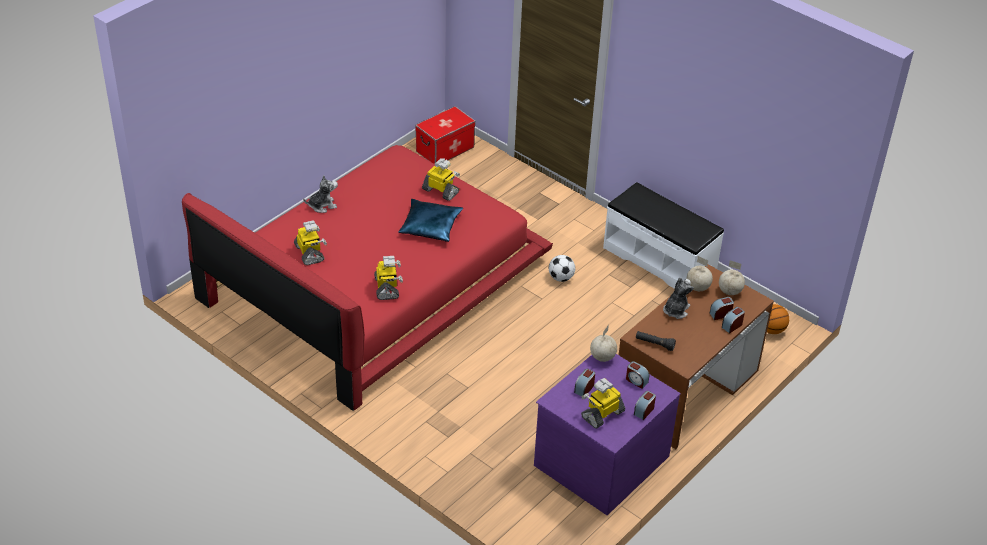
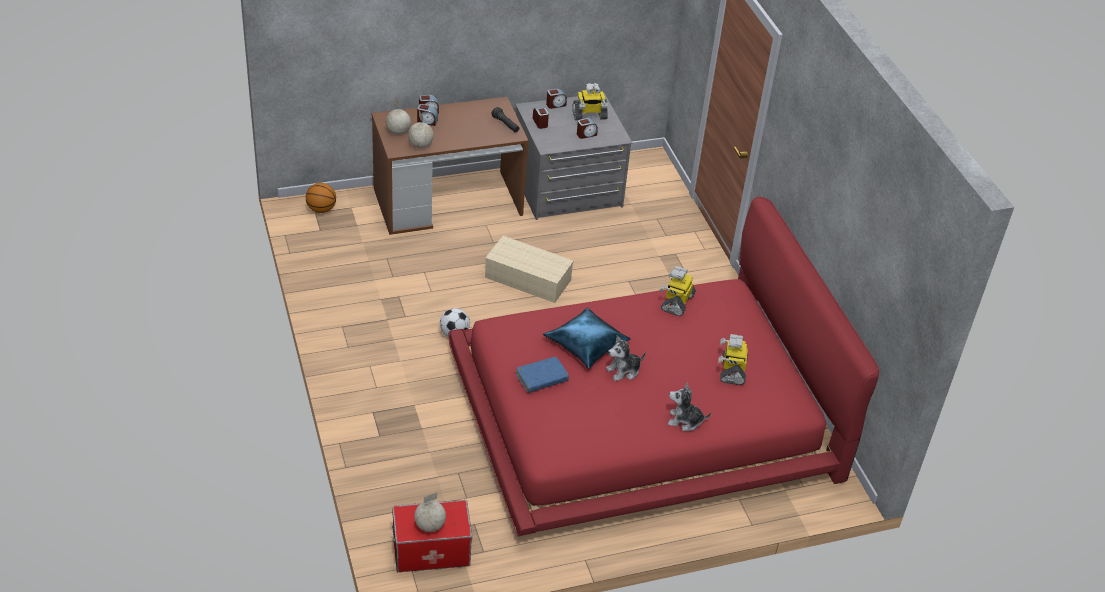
camera: 150 degrees left, 0 degrees up
(441, 191) = (541, 378): toy robot -> blue book
(551, 348) = (526, 279): none -> beige storage box
(600, 459) = (567, 189): purple dresser -> grey dresser
(602, 357) = (550, 147): globe -> globe (430, 526)
(659, 260) = (341, 307): white bench -> none
(675, 310) = (460, 138): plush toy -> plush toy (624, 371)

